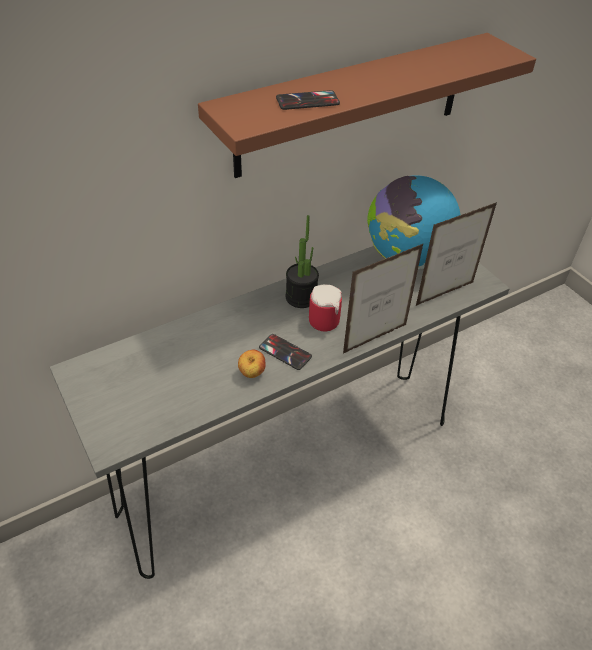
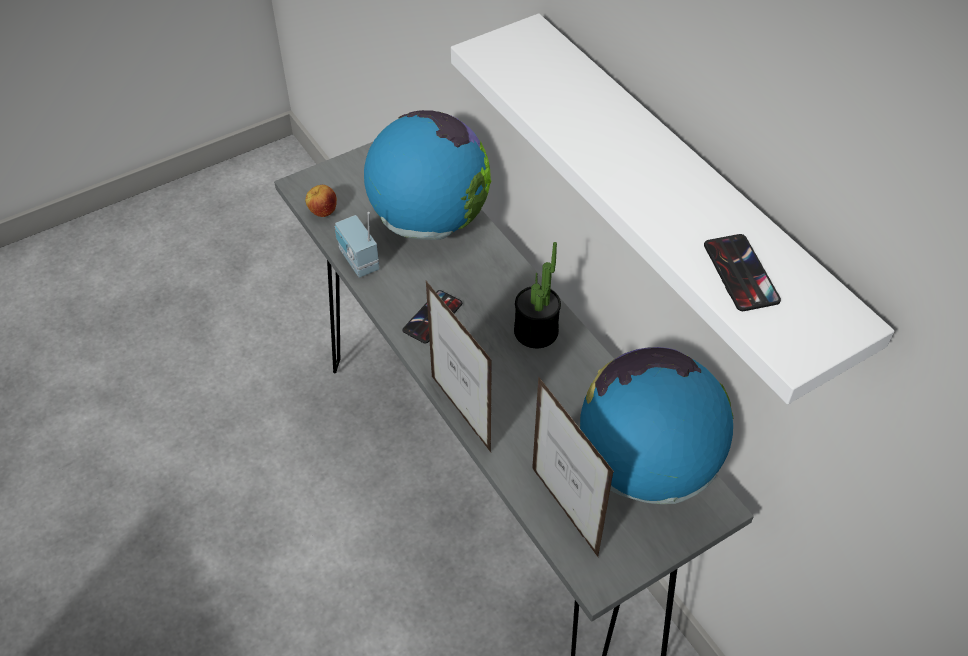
camera: 90 degrees right, 5 degrees up
(178, 352) = (429, 221): none -> globe
(218, 400) = (357, 261): none -> radio
(252, 373) = (397, 287): apple -> apple (322, 212)
(307, 101) = (557, 100): phone -> phone (740, 273)
(327, 319) = (495, 360): mug -> none
(352, 105) = (682, 199): brown shelf -> white shelf

